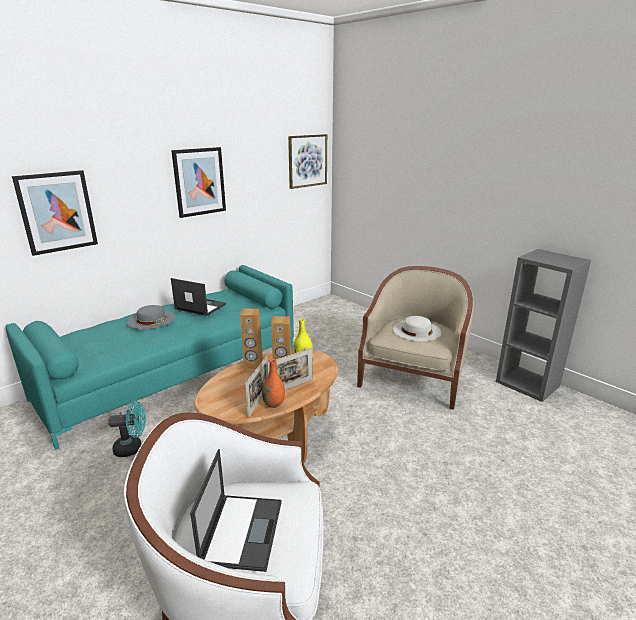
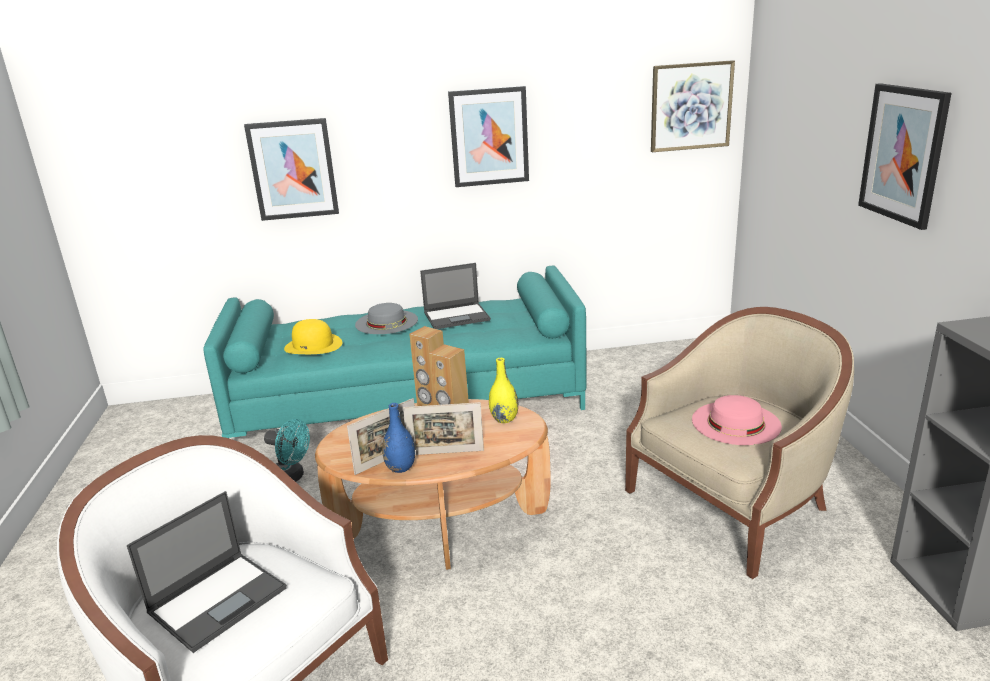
camera: 35 degrees right, 0 degrees up
(109, 346) = (313, 345): none -> yellow hat
(199, 306) = (457, 316): laptop -> laptop turned 105 degrees clockwise
(274, 404) = (400, 468): orange vase -> blue vase
(416, 330) = (735, 422): white hat -> pink hat
(455, 180) = (903, 154): none -> picture

